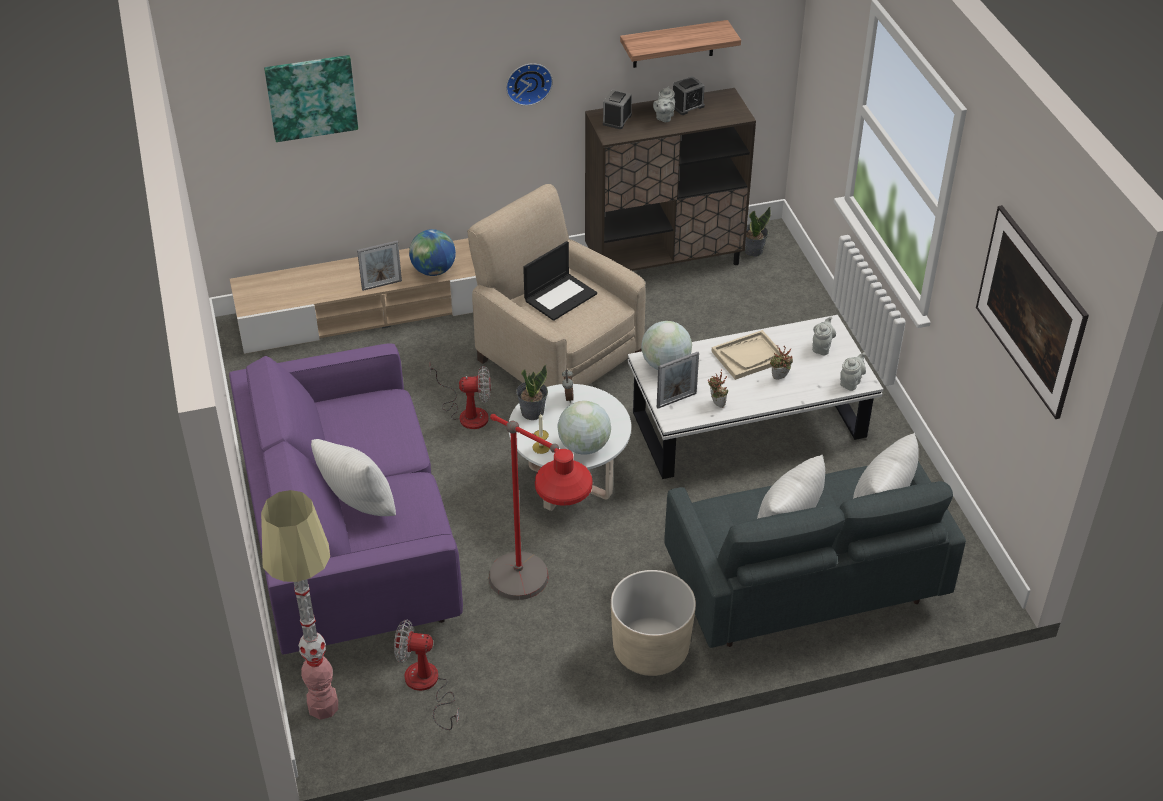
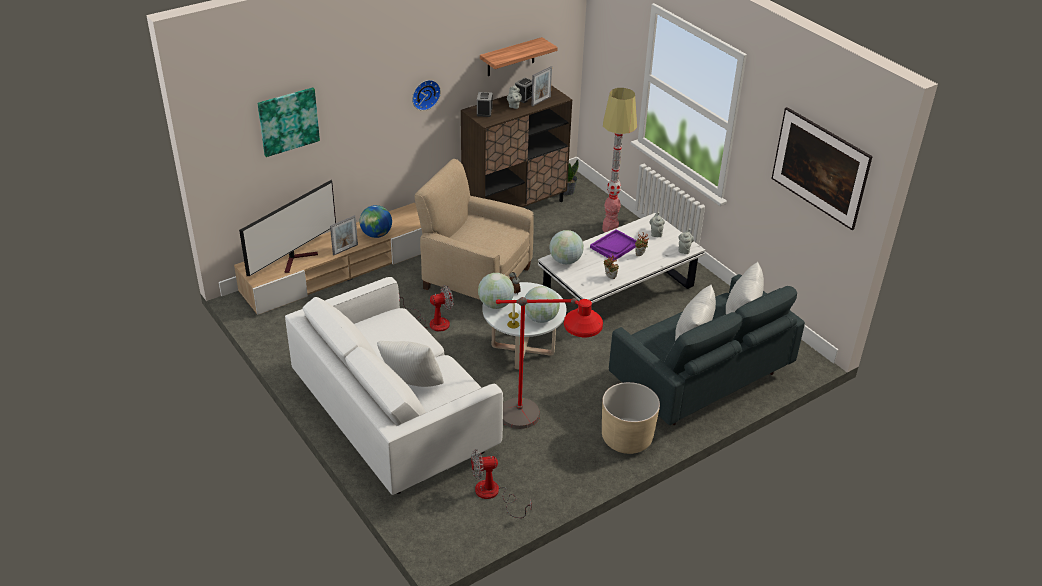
camera: 20 degrees left, 5 degrees down
(313, 287) = (297, 259): none -> television
(323, 706) = (429, 524): floor lamp -> floor lamp (610, 229)
(352, 542) = (396, 418): purple sofa -> white sofa
(532, 412) = (495, 304): potted plant -> globe
(560, 296) = (479, 231): laptop -> none
(676, 400) = (583, 280): picture frame -> picture frame (541, 101)
(748, 356) = (614, 246): beige tray -> purple tray

